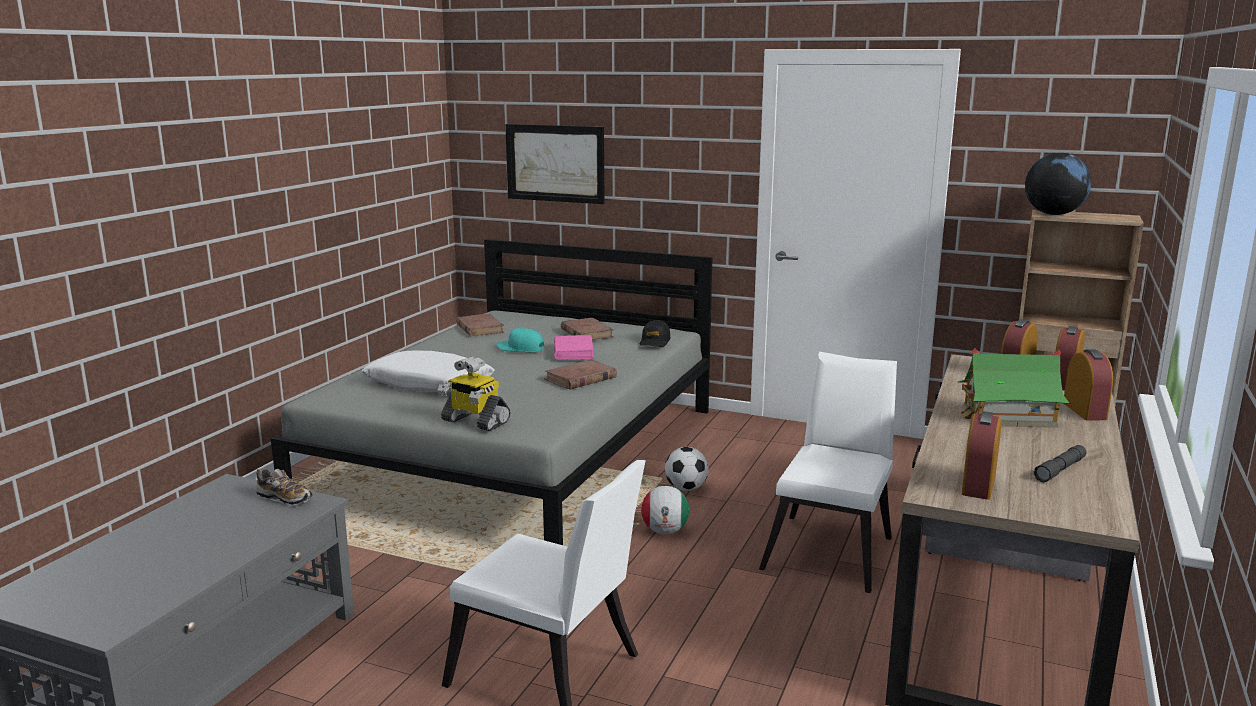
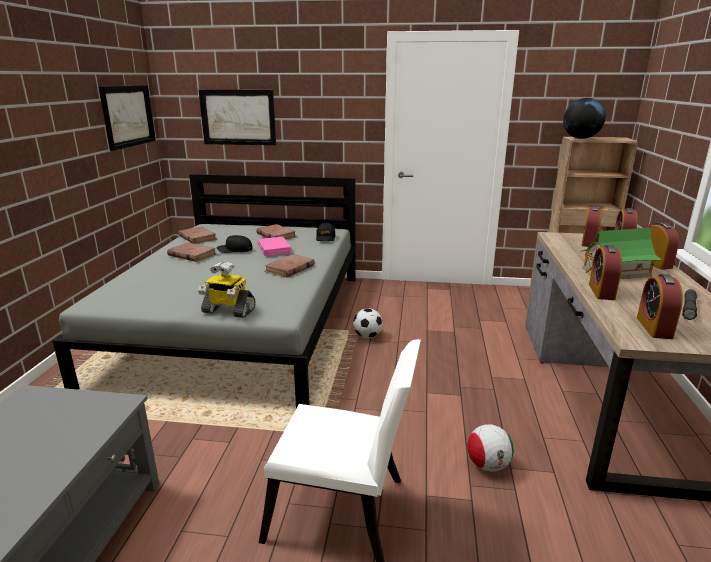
camera: 15 degrees left, 5 degrees up
(284, 498) = (87, 403): shoe -> none
(407, 160) = (128, 116): none -> picture
(429, 385) = (177, 284): white pillow -> none
(462, 350) = (192, 254): none -> brown book
(520, 348) = (235, 250): turquoise cap -> black cap
(664, 531) = (369, 371): football -> football (487, 465)
(832, 549) = (483, 368): white chair -> none
(955, 438) = (601, 292): none -> alarm clock

